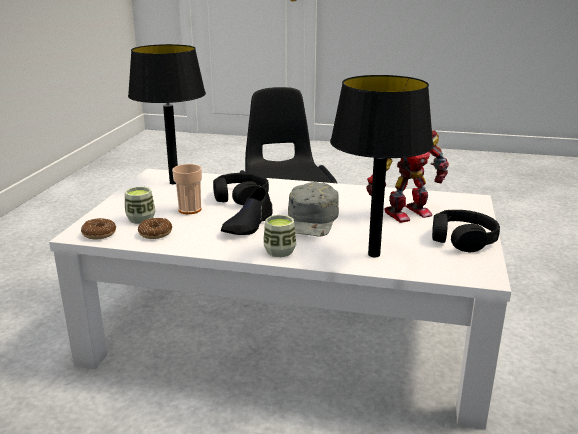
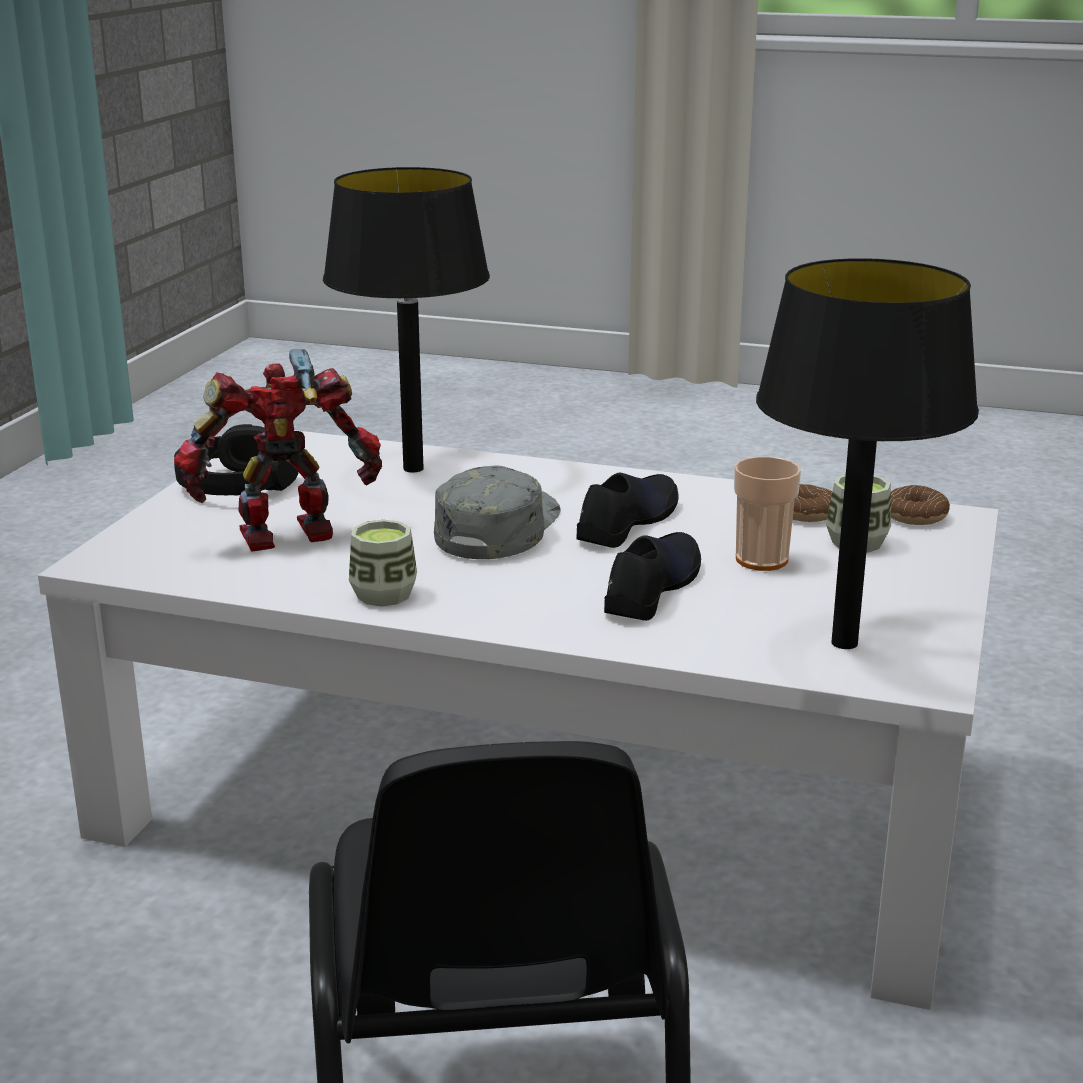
camera: 175 degrees left, 0 degrees up
(240, 197) = (651, 589): black headphones -> black shoe
(279, 251) = (570, 478): cup -> cup (384, 594)

